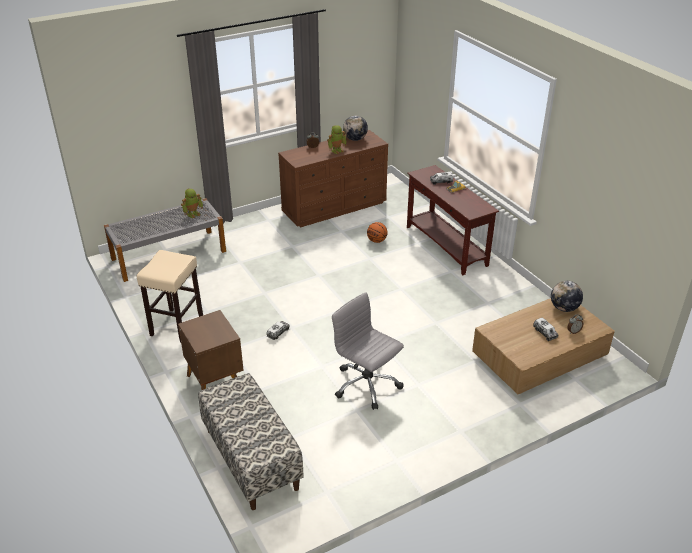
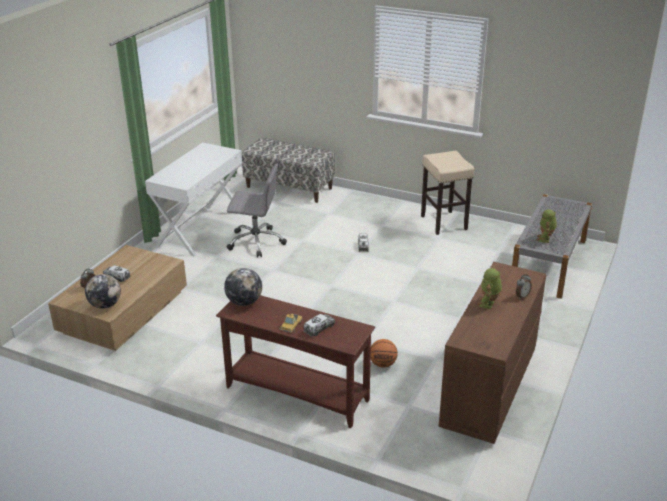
camera: 145 degrees right, 5 degrees down
(214, 381) = (364, 207): brown nightstand -> none
(355, 139) = (495, 332): globe -> globe (244, 302)
(409, 434) = (200, 229): none -> white desk

